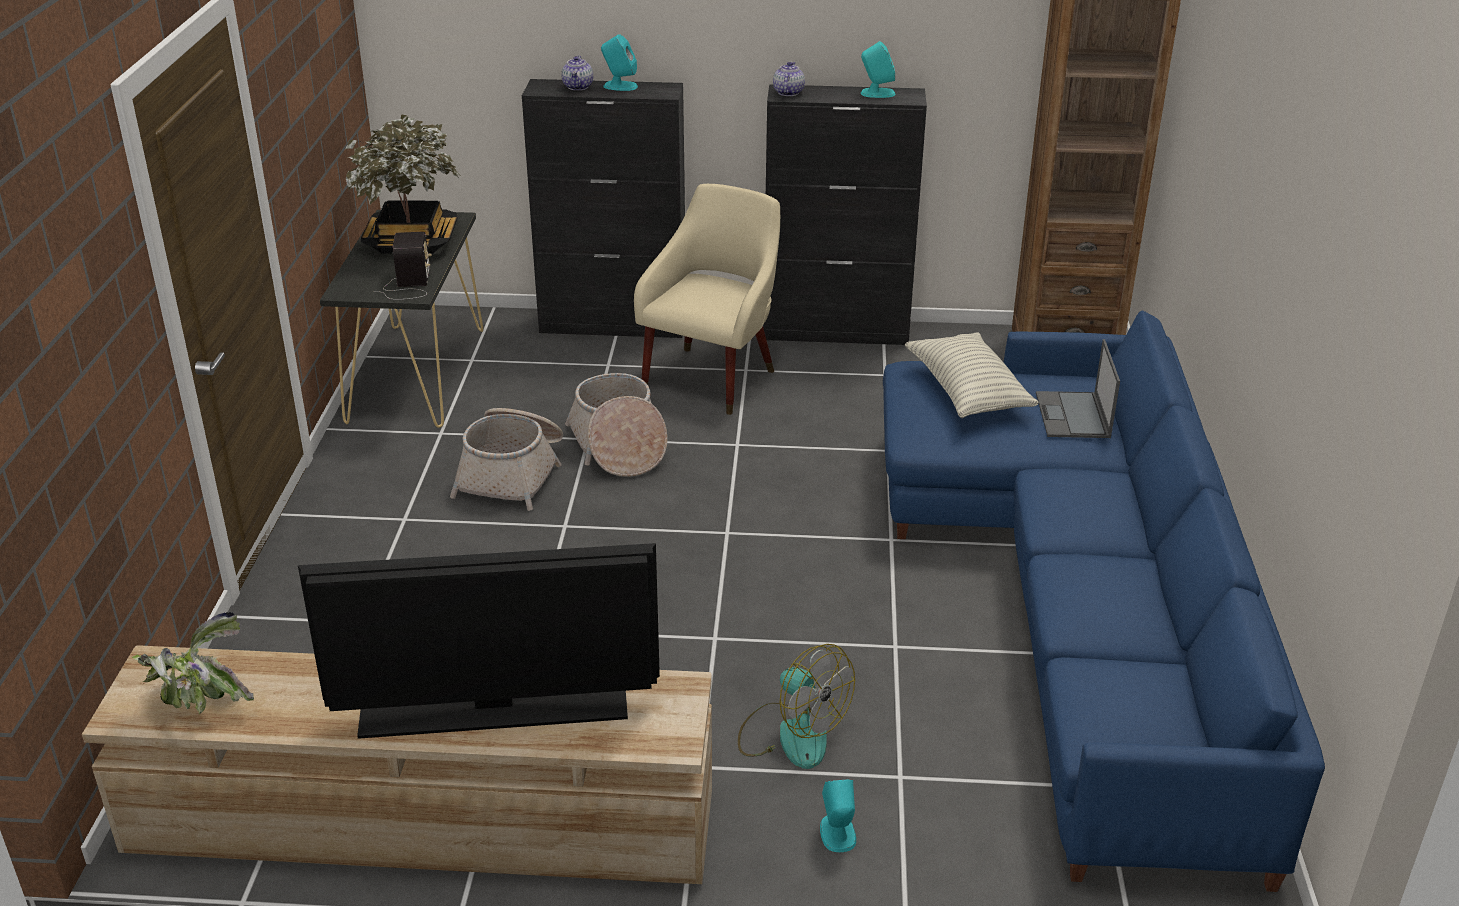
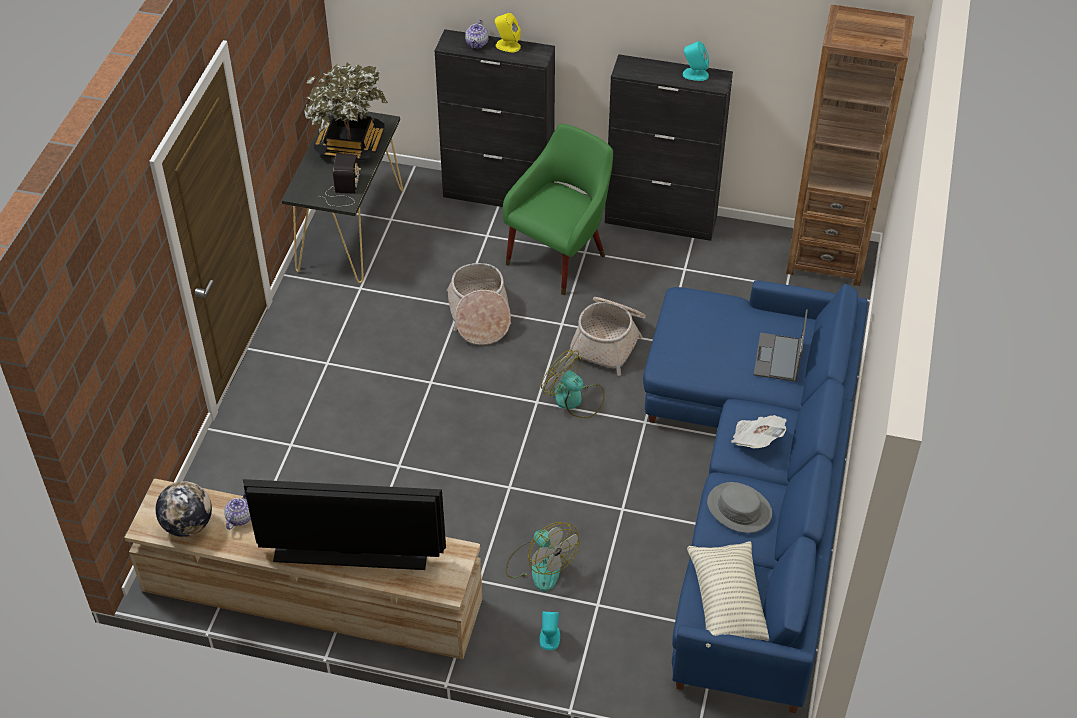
camera: 10 degrees right, 15 degrees up
(198, 703) = (188, 525): potted plant -> globe
(513, 473) = (404, 331): basket -> basket (608, 340)
(620, 86) = (507, 46): turquoise speaker -> yellow speaker
(713, 376) = (559, 255): beige armchair -> green armchair
(781, 524) = (574, 399): none -> fan
(788, 92) = (629, 66): teapot -> teapot (239, 517)
(967, 392) = (713, 326): pillow -> pillow (727, 603)
(1085, 507) = (756, 440): none -> newspaper
(1099, 589) = (739, 508): none -> grey hat

